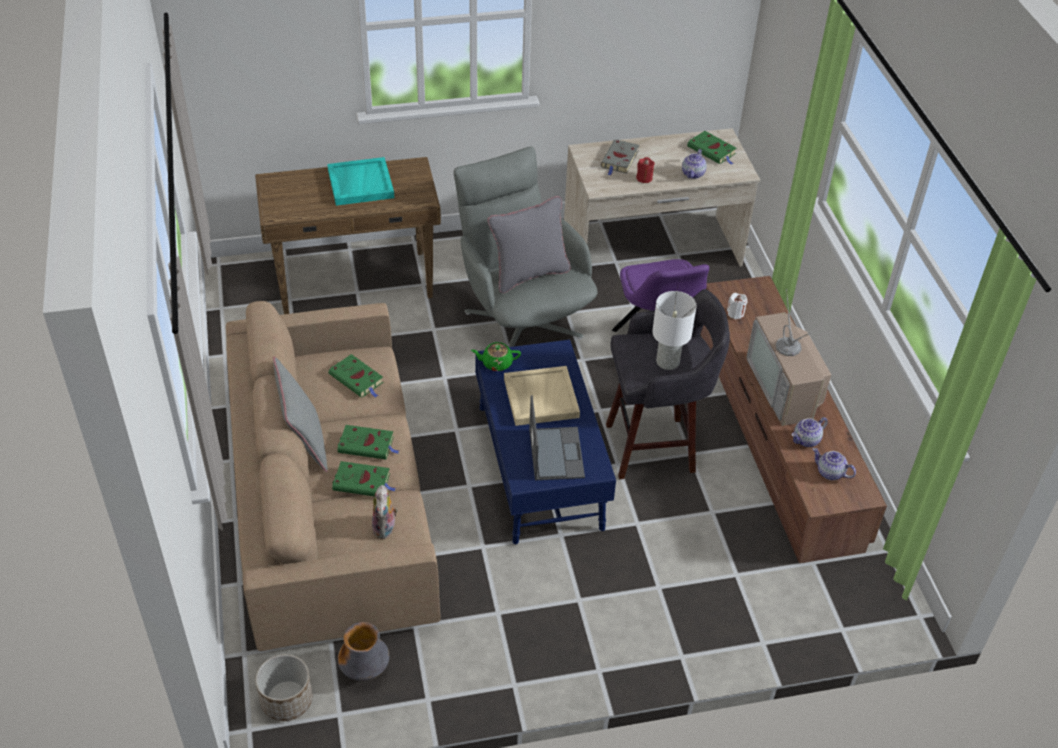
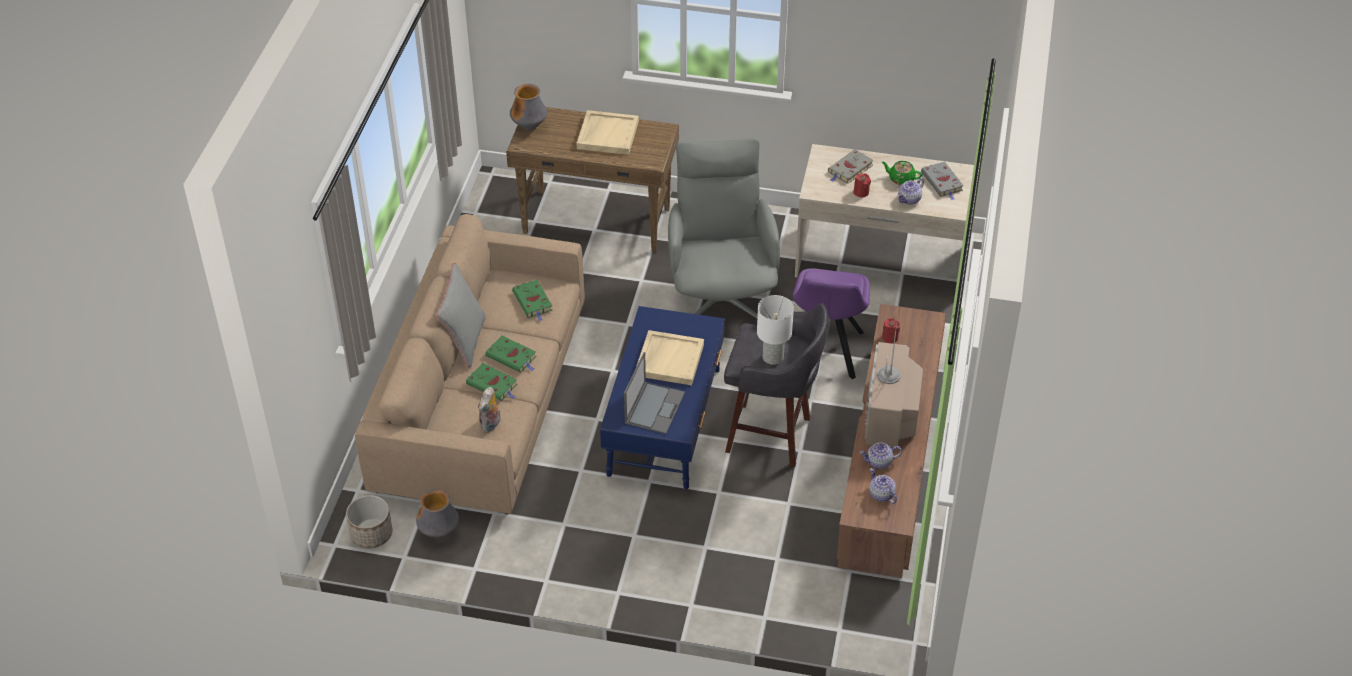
camera: 25 degrees right, 0 degrees up
(272, 195) = (529, 127): none -> vase
(360, 183) = (607, 134): turquoise tray -> beige tray
(496, 363) = (650, 321): green teapot -> green teapot (901, 179)
(529, 274) = (721, 252): grey pillow -> none
(712, 151) = (942, 182): green book -> grey book
(735, 313) = (890, 337): white candle -> red candle

